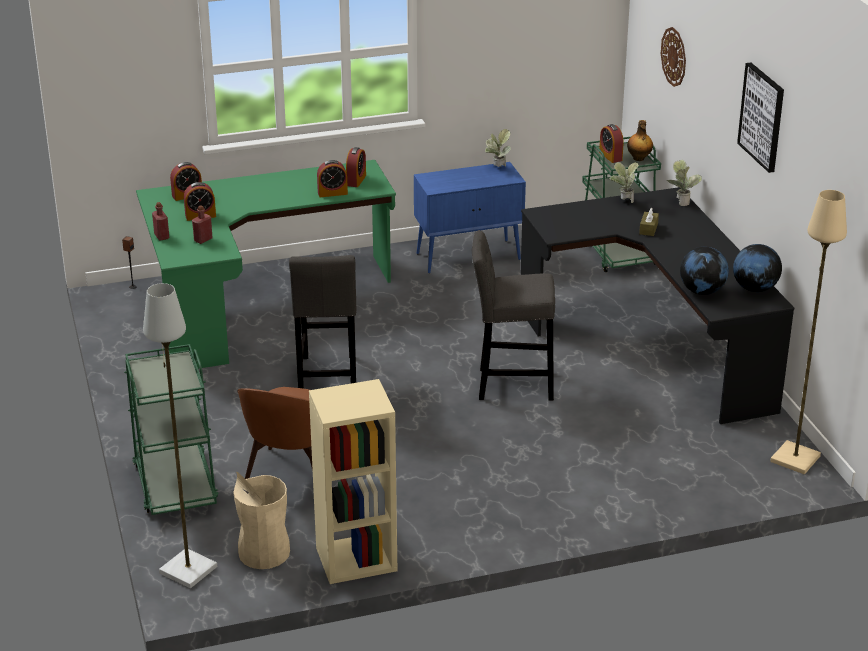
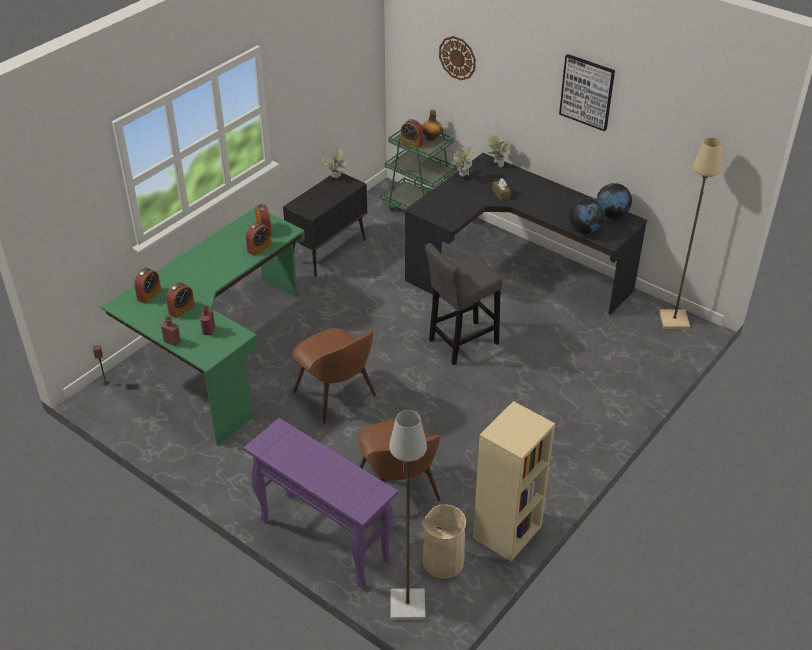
camera: 35 degrees left, 10 degrees up
(175, 485) = (323, 539): green cart -> purple console table
(327, 378) = (336, 396): grey stool -> brown chair
(469, 256) = (329, 251): blue cabinet -> black cabinet

